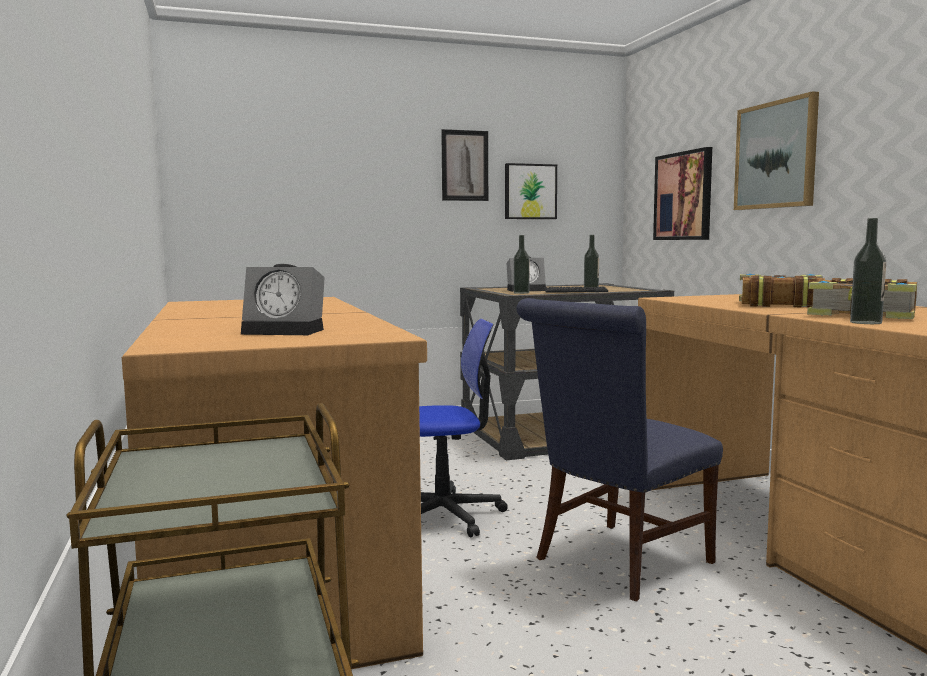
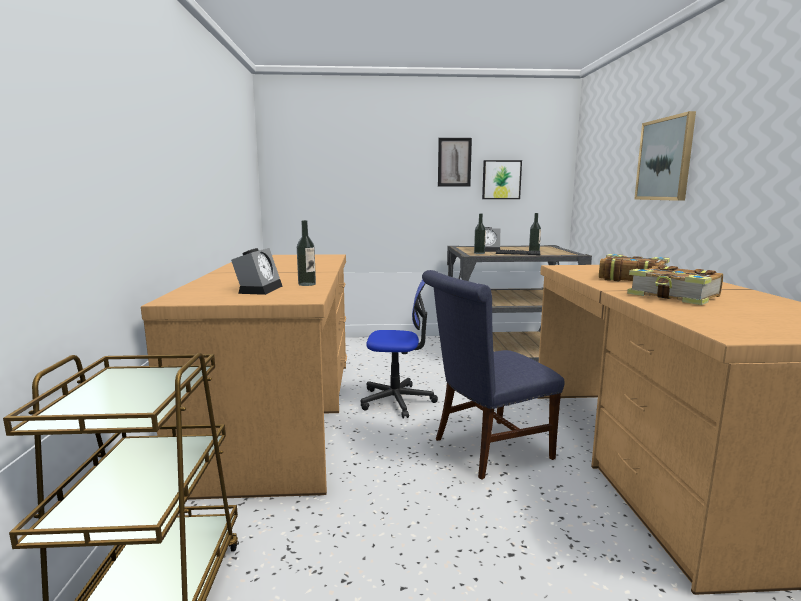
camera: 15 degrees right, 5 degrees up
(287, 331) = (259, 289): alarm clock -> alarm clock turned 105 degrees counterclockwise
(683, 196) = (607, 185): picture -> none
(866, 322) = (659, 306): bottle -> bottle (307, 284)

